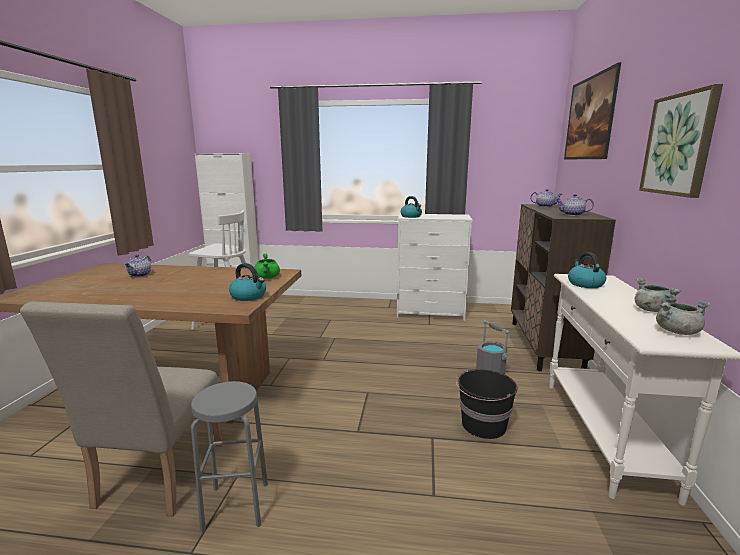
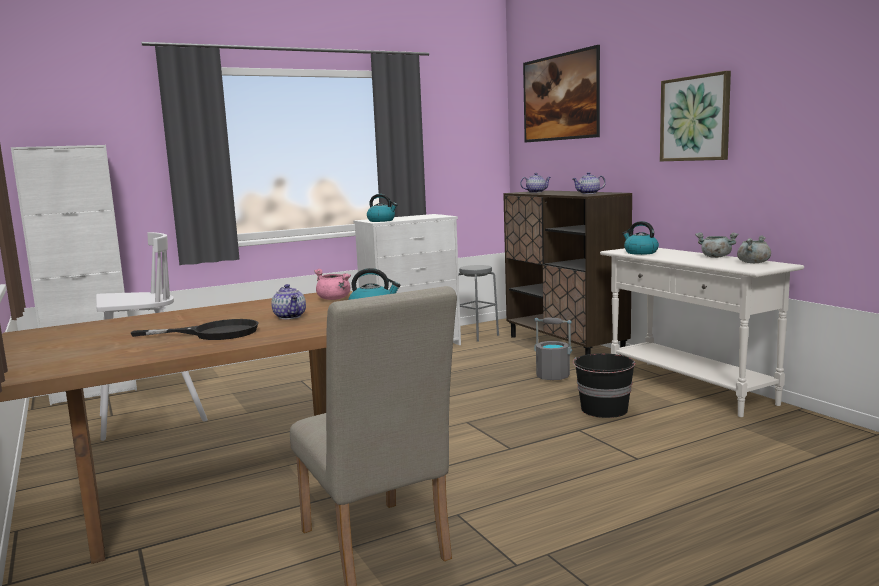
camera: 35 degrees left, 5 degrees down
(140, 275) = (143, 327): teapot -> teapot (290, 316)
(142, 290) = (213, 333): none -> black frying pan
(236, 506) = (497, 528): grey stool -> grey stool (477, 336)
(267, 278) = (335, 299): green cooking pot -> pink cooking pot

